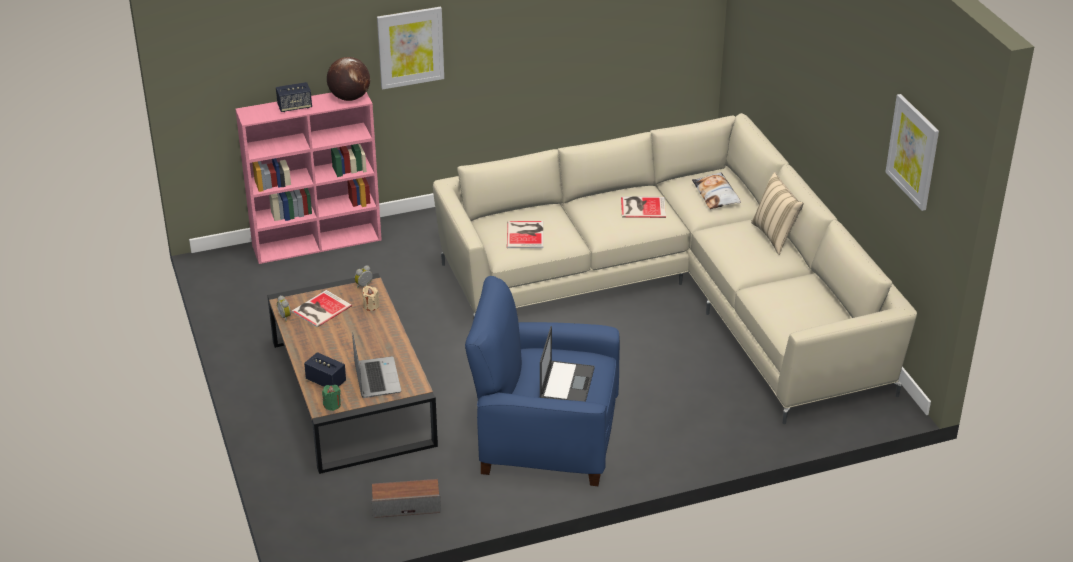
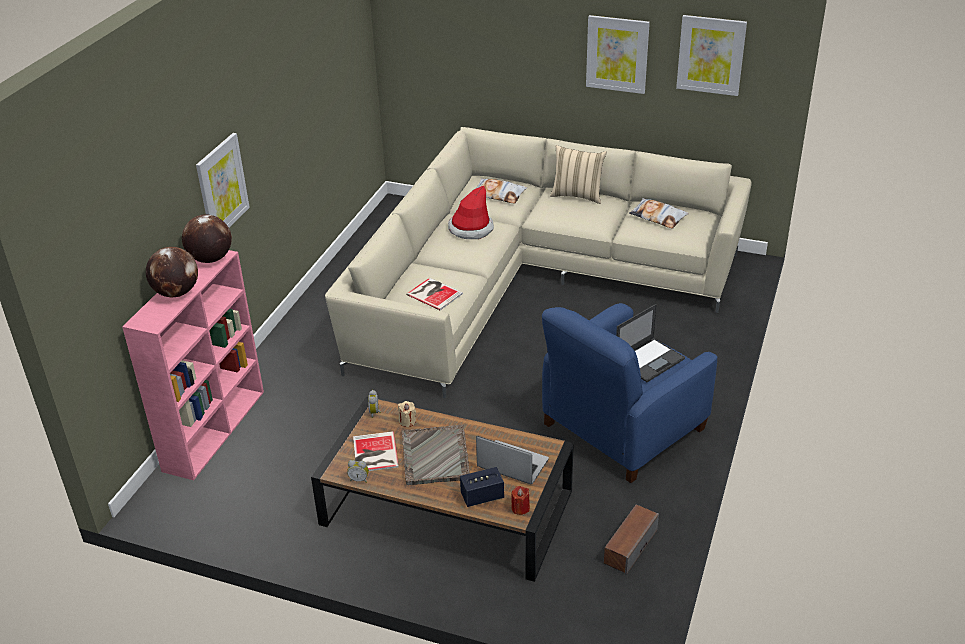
camera: 50 degrees left, 0 degrees up
(294, 107) = (176, 292): speaker -> globe
(332, 405) = (520, 508): green candle -> red candle
(346, 338) = (435, 457): none -> grey tray
(566, 382) = (649, 360): laptop -> laptop turned 90 degrees clockwise
(641, 207) = (471, 229): book -> hat
(802, 296) = (658, 217): none -> pillow
(857, 107) = (617, 54): none -> picture

